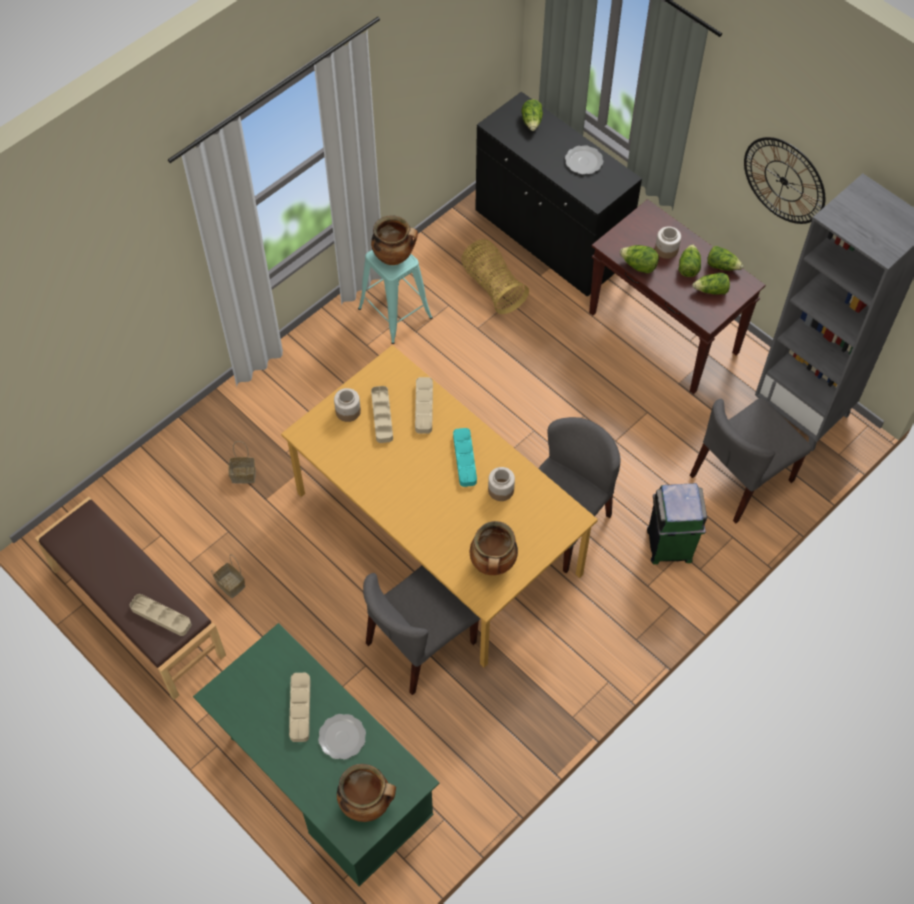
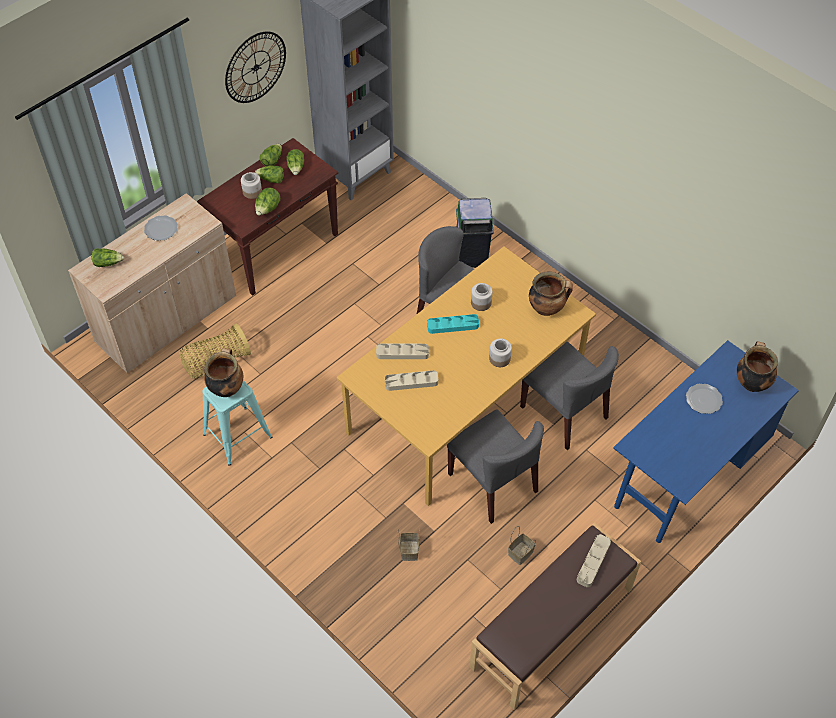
camera: 90 degrees left, 5 degrees down
(300, 708) = (684, 428): beige tray -> none
(324, 783) = (687, 474): green desk -> blue desk
(347, 411) = (406, 407): jar -> jar (499, 359)
(550, 238) = (167, 320): black cabinet -> beige cabinet
(741, 479) = (414, 212): grey chair -> grey chair (493, 483)

